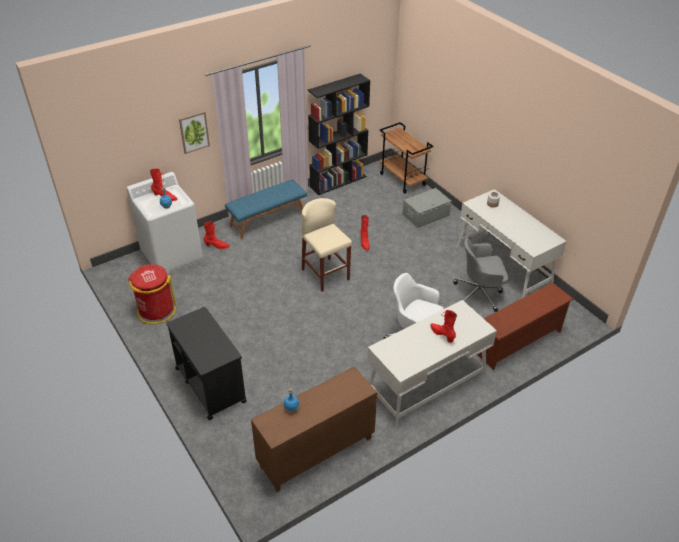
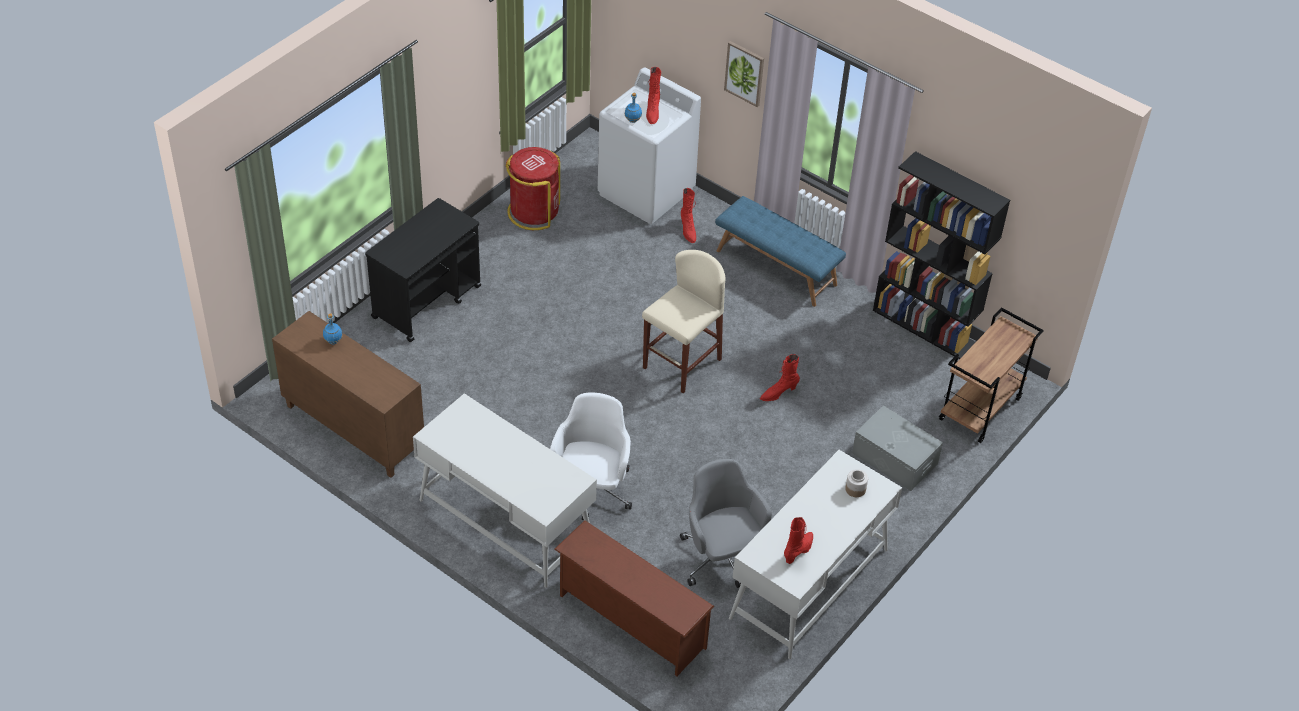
camera: 70 degrees right, 5 degrees up
(442, 334) = (514, 466): red boot -> red boot (798, 551)

